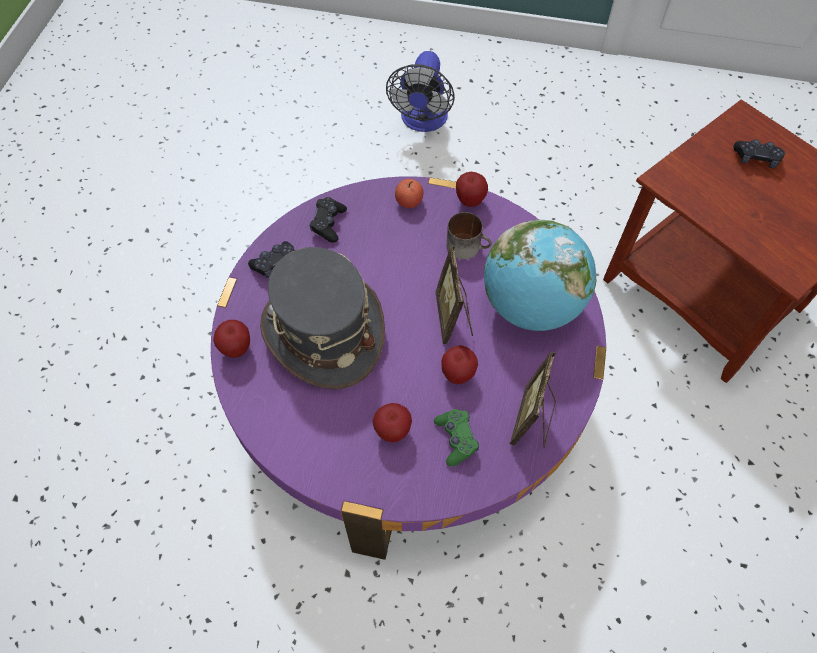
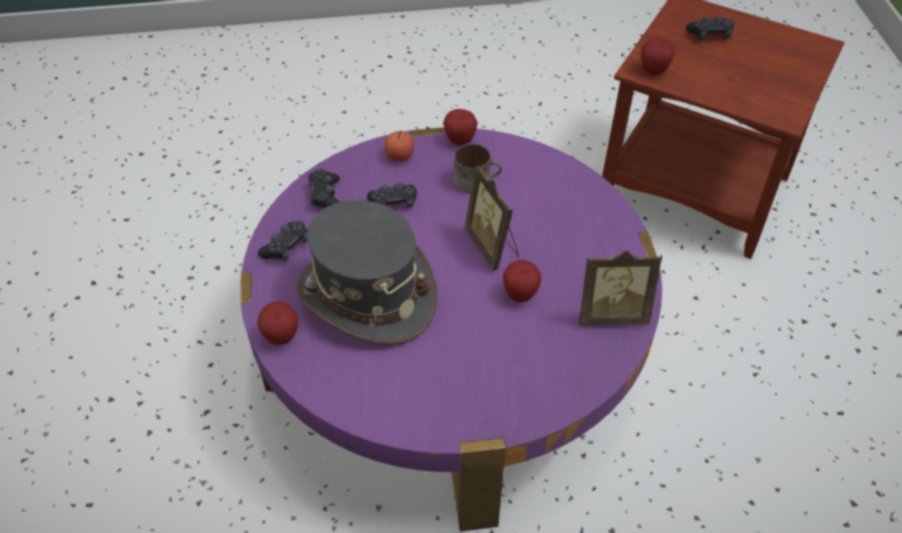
camera: 20 degrees left, 10 degrees down
(384, 247) = (393, 202): none -> black game controller
(392, 431) = (480, 364): apple -> apple (653, 71)
(423, 121) = (356, 104): fan -> none
(456, 439) = (546, 352): green game controller -> none
(531, 306) = (562, 215): globe -> none
(533, 421) = (611, 313): picture frame -> picture frame turned 90 degrees counterclockwise

